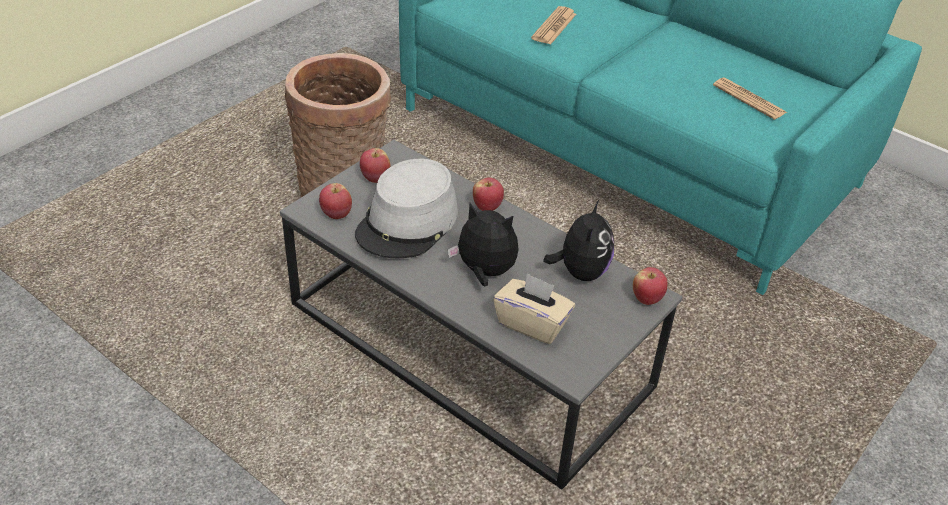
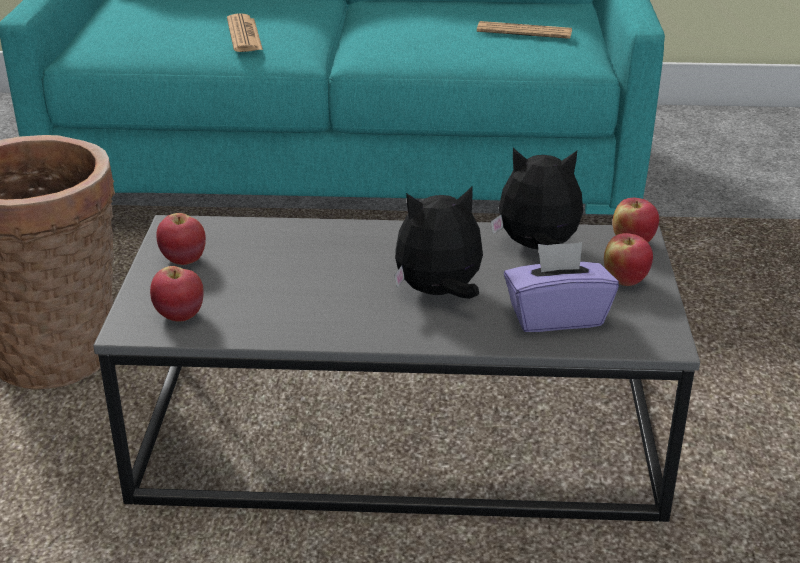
camera: 35 degrees left, 10 degrees down
(408, 223) = (285, 286): grey hat -> none
(487, 207) = (358, 233): apple -> apple (625, 280)
(532, 323) = (556, 316): beige tissue box -> purple tissue box
(580, 272) = (537, 248): plush toy -> plush toy turned 60 degrees counterclockwise

